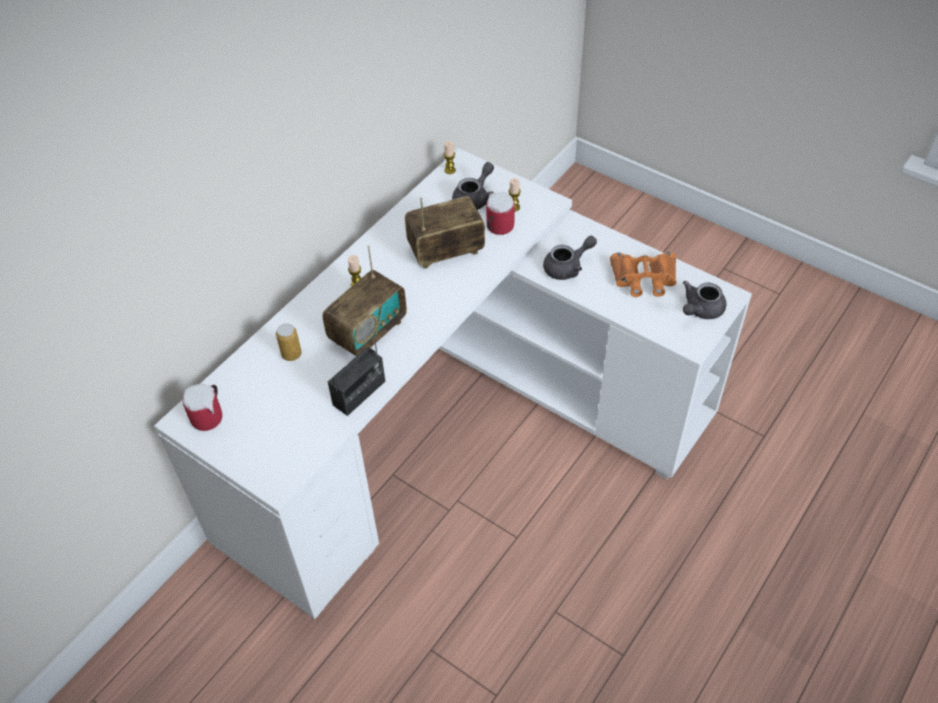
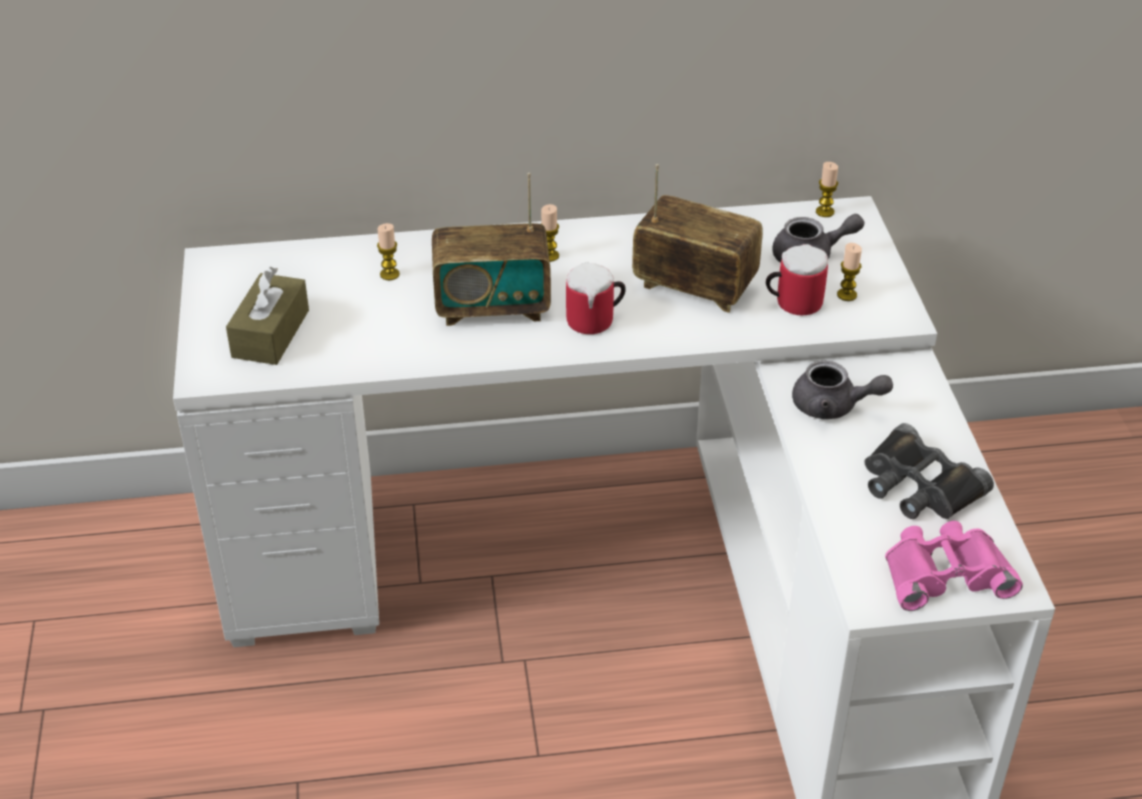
camera: 45 degrees right, 10 degrees down
(210, 415) = (241, 274): mug -> mug (596, 321)
(277, 434) = (270, 333): none -> brown tissue box
(291, 354) = (389, 274): can -> candle
(359, 393) = (398, 355): radio -> none
(644, 278) = (918, 486): orange binoculars -> black binoculars
(700, 310) = (944, 573): grey teapot -> pink binoculars

